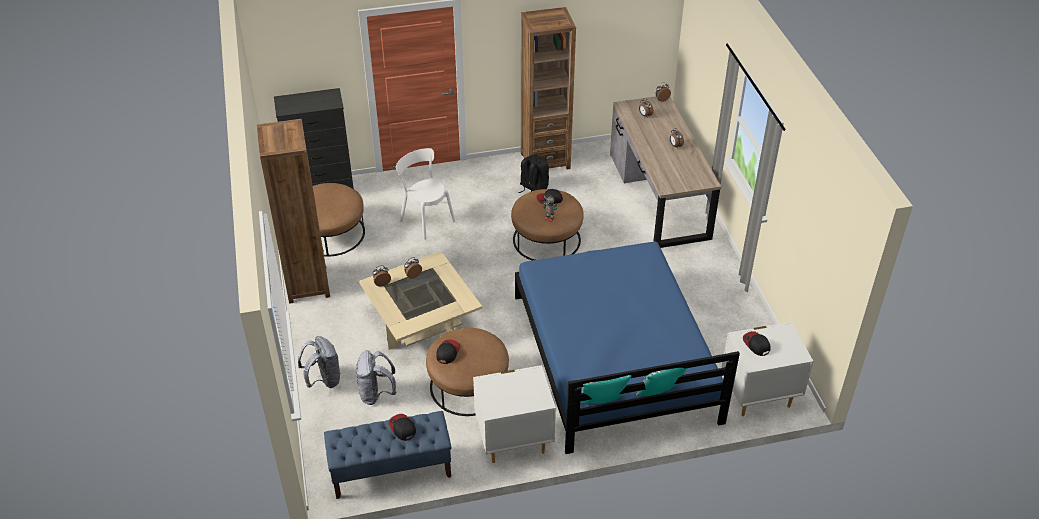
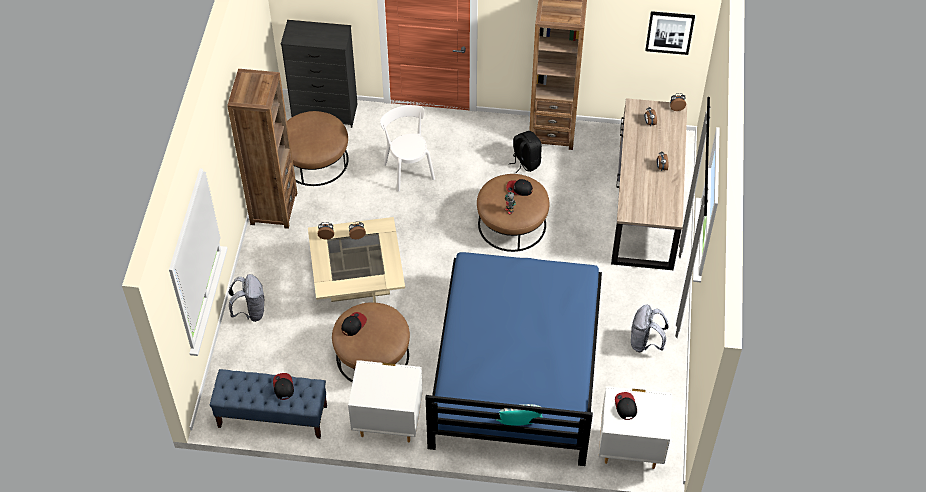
camera: 20 degrees right, 10 degrees up
(376, 394) = (289, 339): grey backpack -> grey backpack (645, 343)
(602, 403) = (463, 418): pillow -> none
(642, 27) = (669, 32): none -> picture

